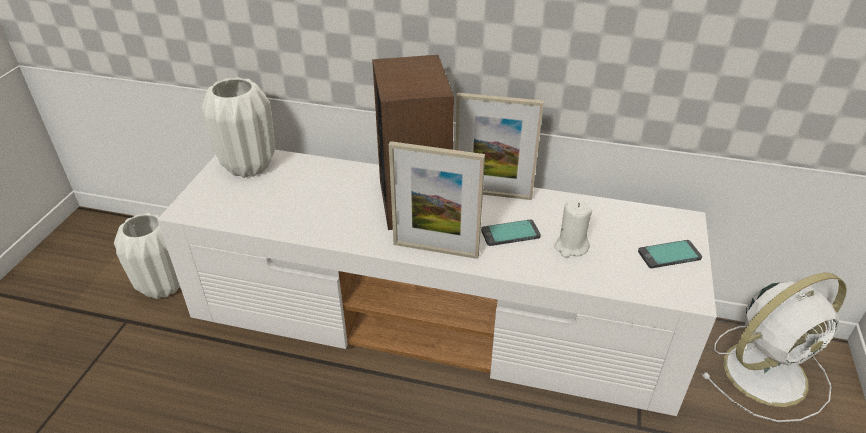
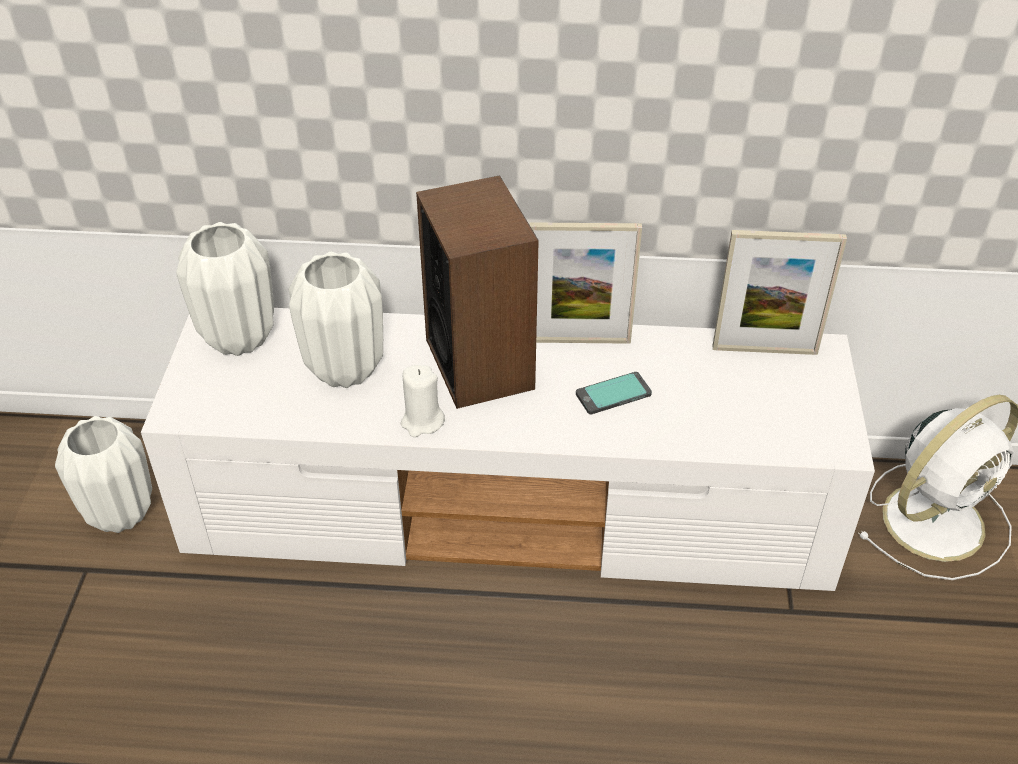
camera: 10 degrees left, 5 degrees up
(315, 195) = (344, 370): none -> white vase
(435, 250) = (524, 428): picture frame -> picture frame (764, 350)
(571, 247) = (691, 403): white candle -> white candle (422, 421)
(669, 255) = (811, 399): phone -> none

